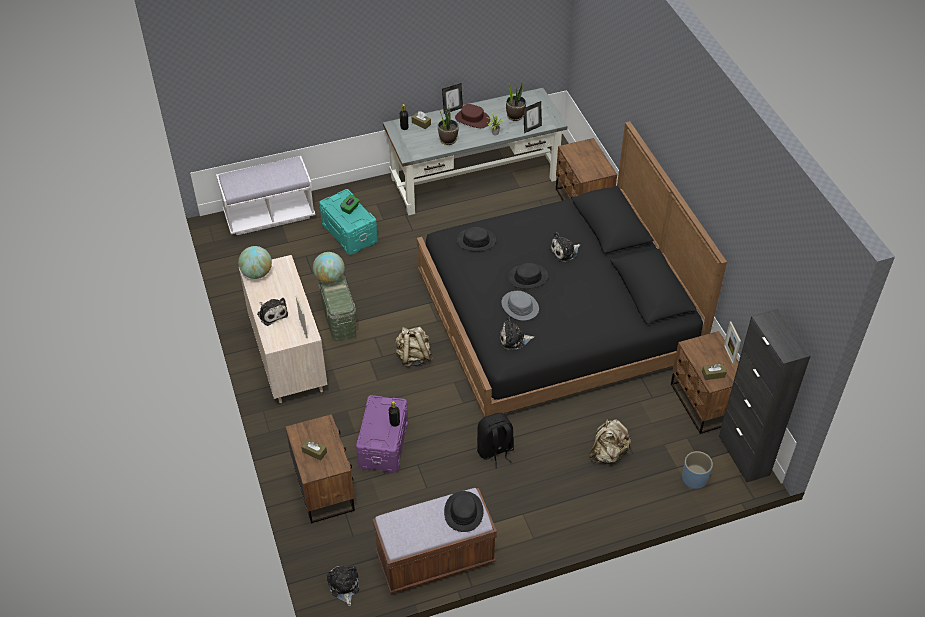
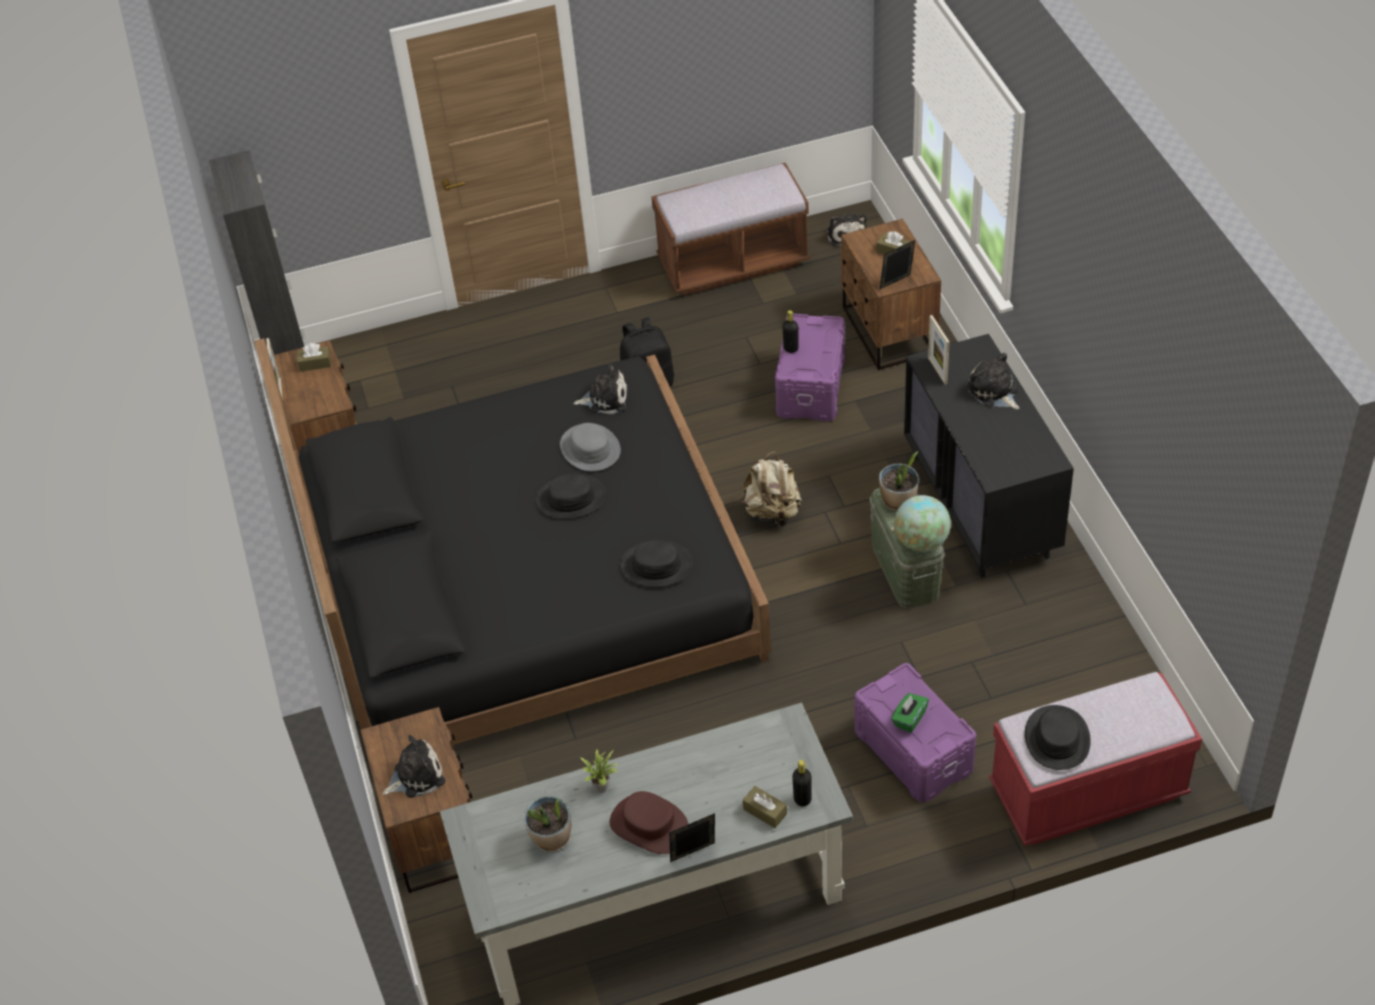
camera: 175 degrees left, 0 degrees up
(257, 273) = (1037, 456): globe -> none
(269, 215) = (1087, 792): white bench -> red bench
(288, 357) = (980, 506): beige dresser -> black dresser
(350, 233) = (912, 752): turquoise storage box -> purple storage box
(448, 140) = (705, 765): potted plant -> potted plant (898, 501)
(463, 512) = (692, 205): black hat -> black hat (1057, 738)
(532, 128) = (519, 801): picture frame -> picture frame (896, 283)
(565, 252) = (498, 546): plush toy -> plush toy (416, 776)
(608, 453) = (486, 384): beige backpack -> none
(694, 479) = (375, 358): blue planter -> none

